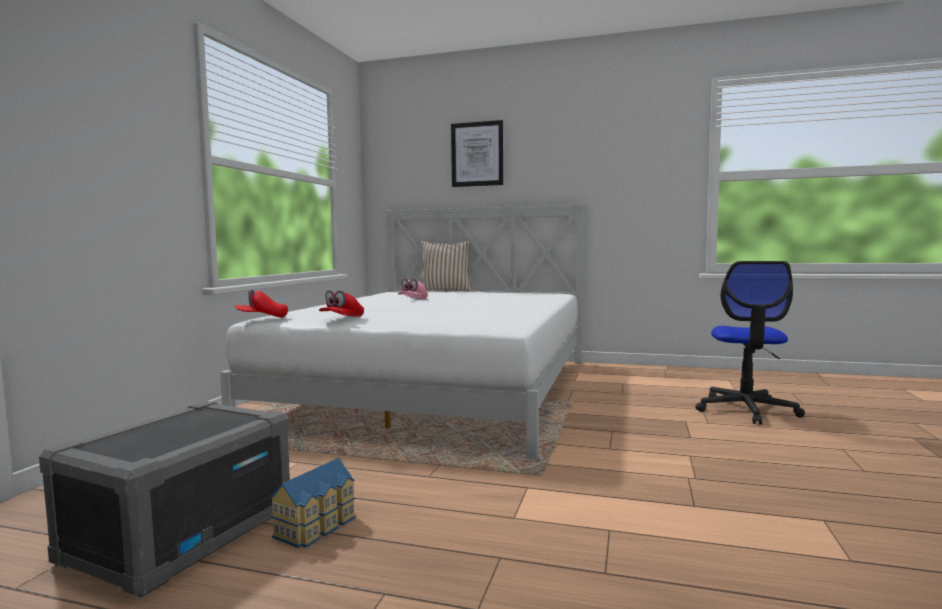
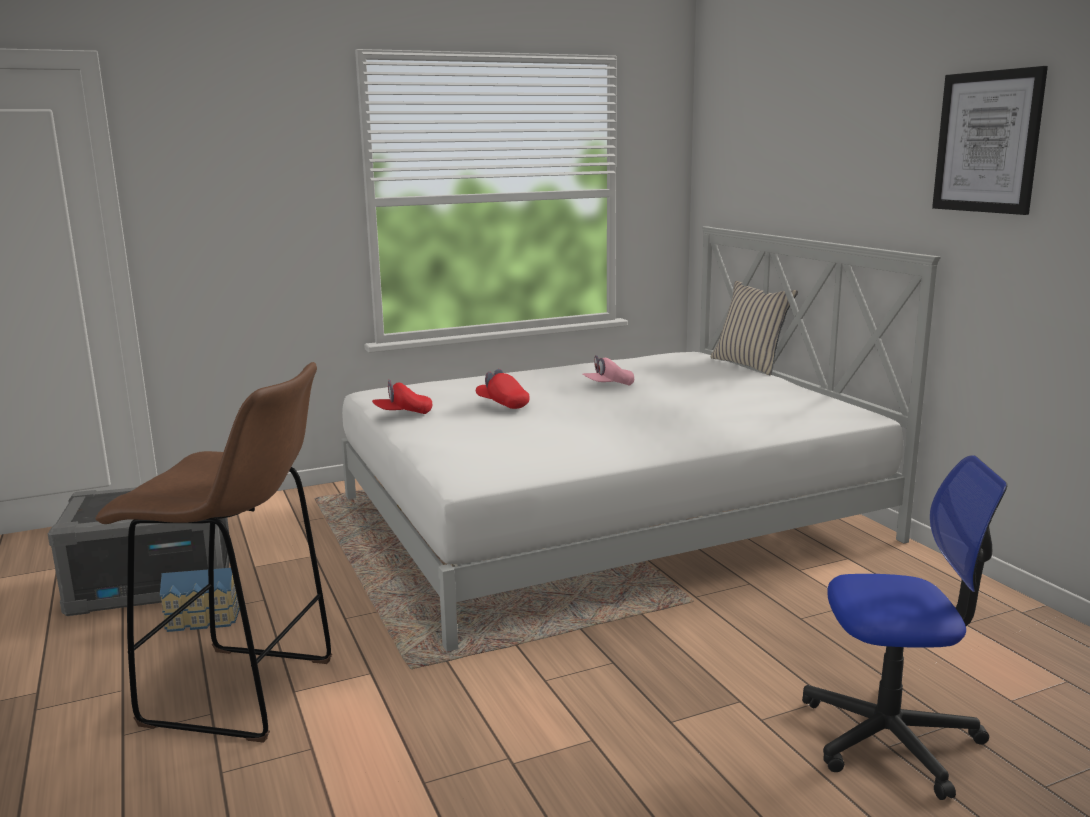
camera: 50 degrees right, 10 degrees up
(262, 318) = (367, 392): red cap -> red cap (502, 404)
(477, 154) = (811, 145): picture -> picture (987, 142)
(486, 536) = (245, 693): none -> brown stool
(746, 410) = (890, 737): office chair -> office chair turned 150 degrees counterclockwise

